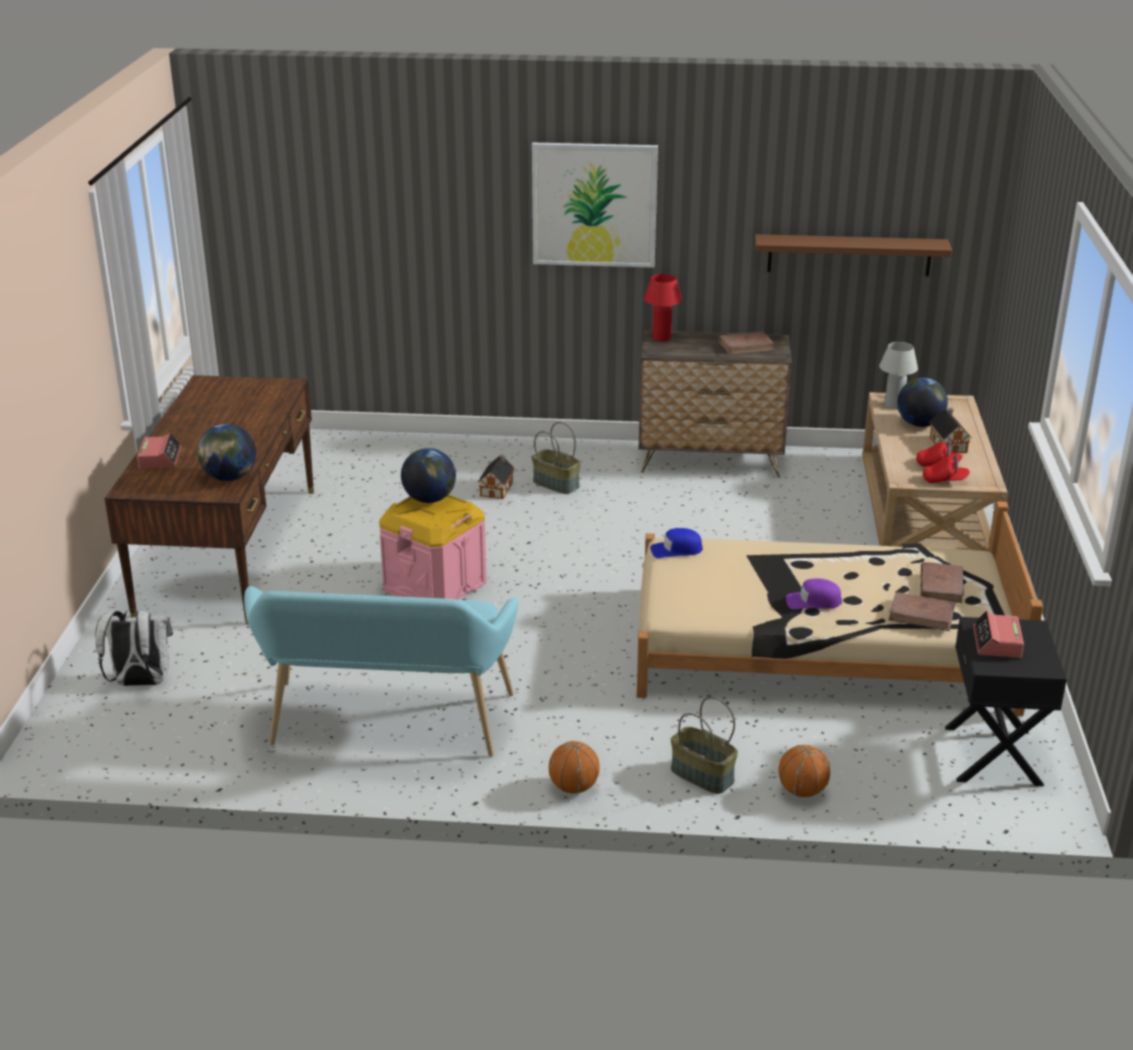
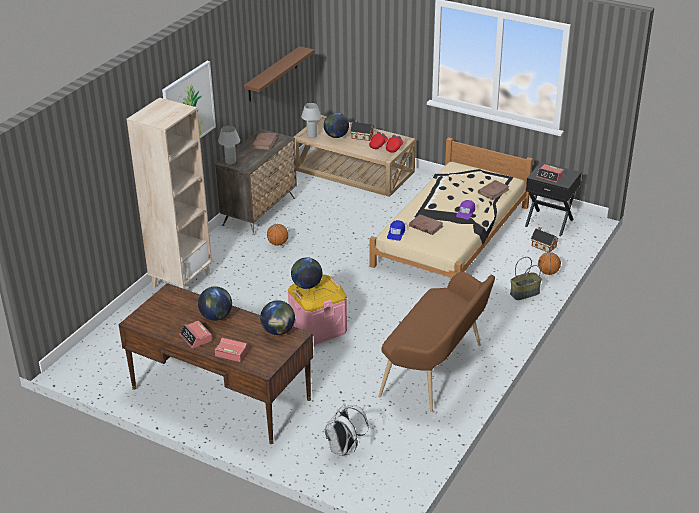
camera: 65 degrees left, 5 degrees up
(184, 427) = (196, 338): none -> alarm clock
(243, 428) = (216, 316): none -> globe
(387, 726) = (437, 371): turquoise bench -> brown bench
(477, 452) = (181, 280): none -> beige bookcase
(497, 488) = (230, 284): toy house -> toy house (543, 245)
(557, 484) = (243, 264): basket -> none
(574, 787) = (515, 328): basketball -> basketball (278, 243)
(661, 338) = (230, 161): red table lamp -> white table lamp
(941, 586) = (474, 180): brown book -> brown book (425, 226)

